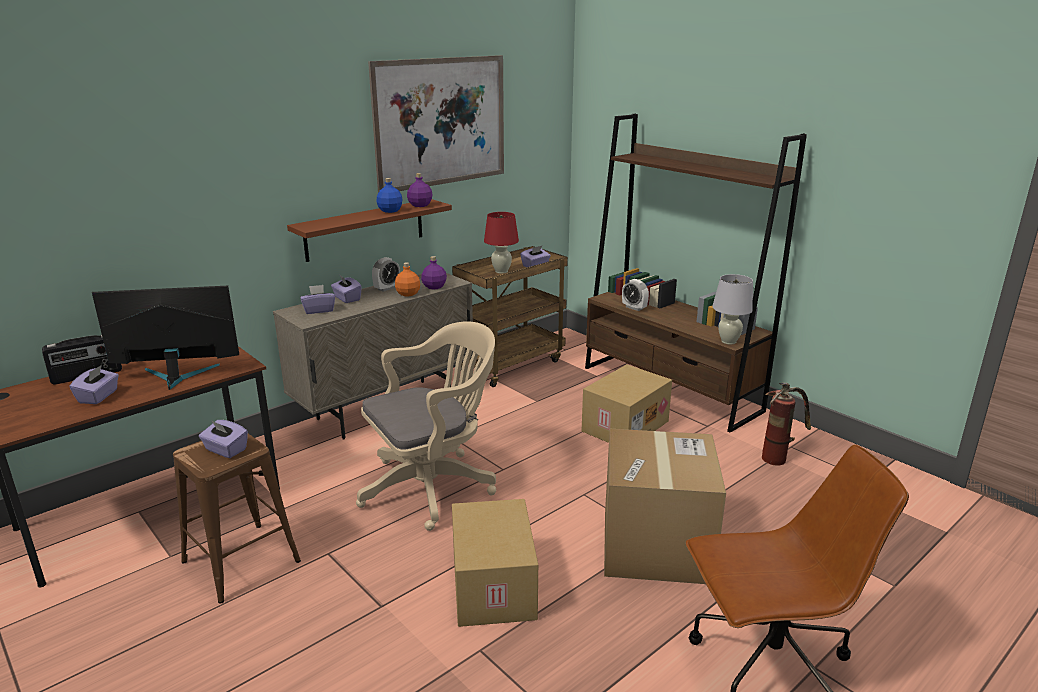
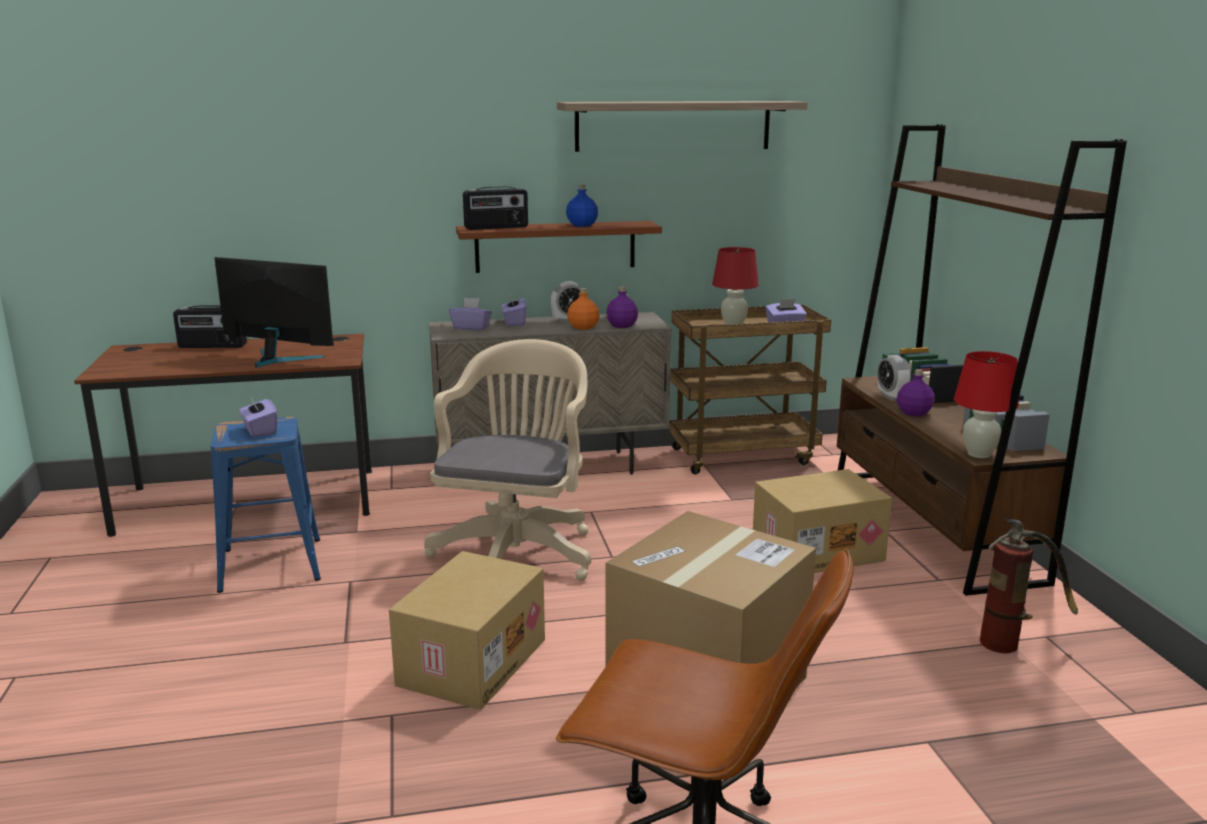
camera: 30 degrees right, 5 degrees down
(98, 396) = (197, 362): purple tissue box -> none
(241, 561) = (271, 565): brown stool -> blue stool
(327, 222) = (496, 227): none -> radio
(420, 205) = (625, 224): purple bottle -> purple bottle (914, 413)
(433, 486) = (517, 552): beige office chair -> beige office chair turned 75 degrees counterclockwise
(441, 122) = (673, 126): picture -> shelf
(729, 341) = (979, 454): white table lamp -> red table lamp

